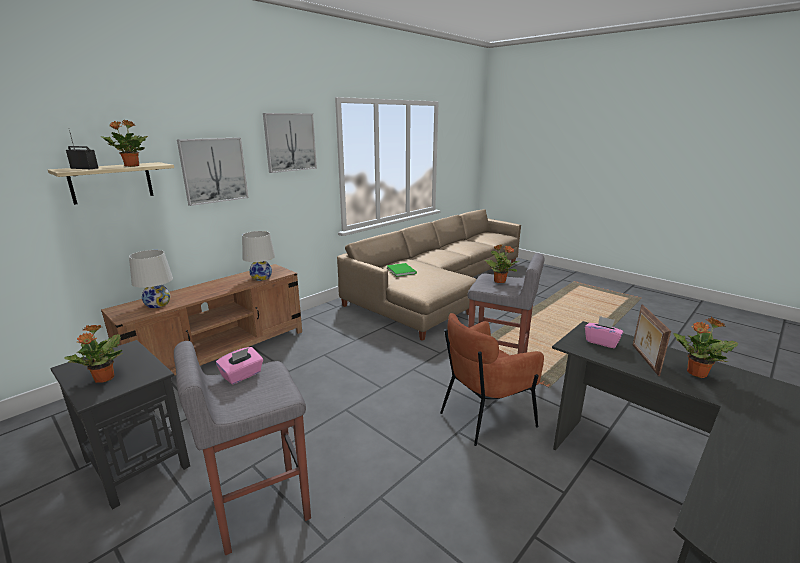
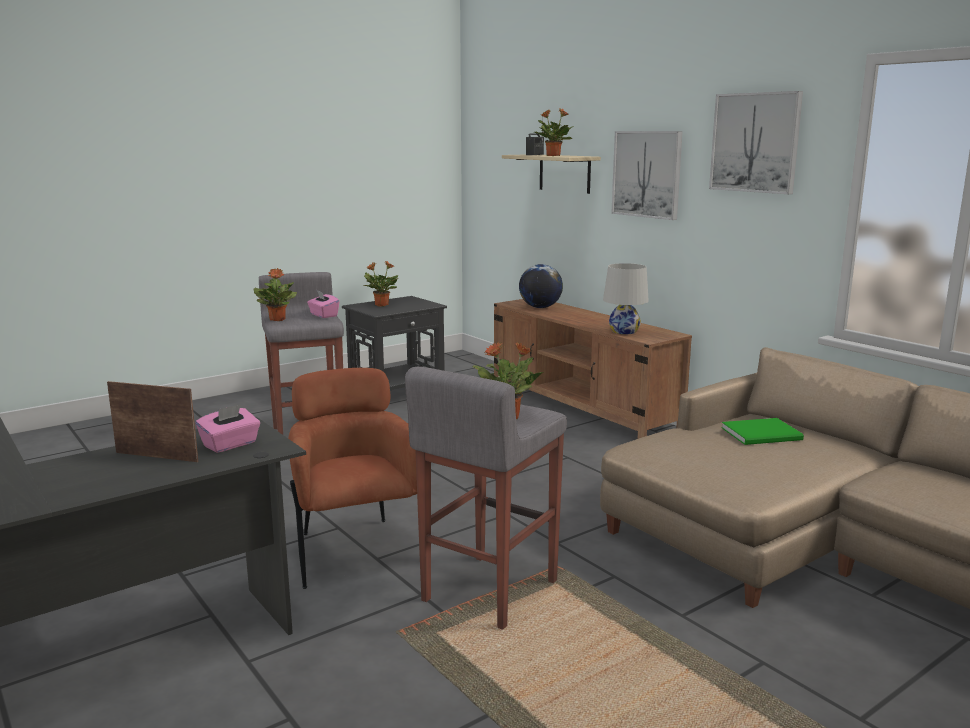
camera: 100 degrees right, 5 degrees down
(158, 304) = (540, 307): white table lamp -> globe
(696, 373) = (86, 476): potted plant -> potted plant (277, 319)

